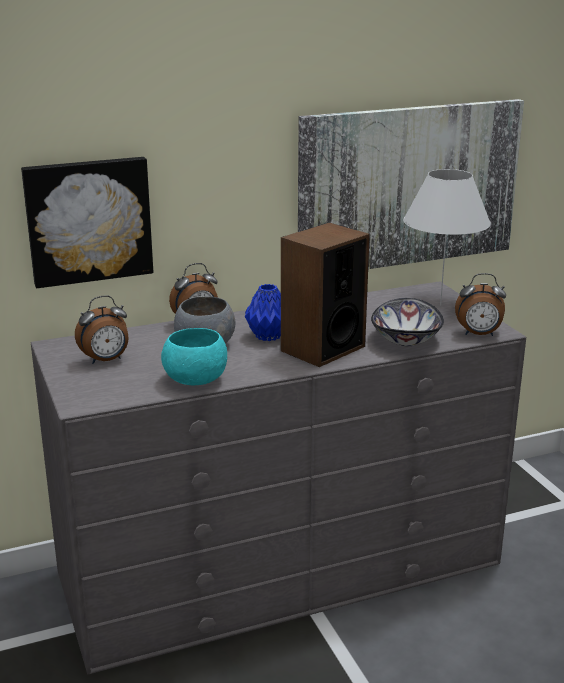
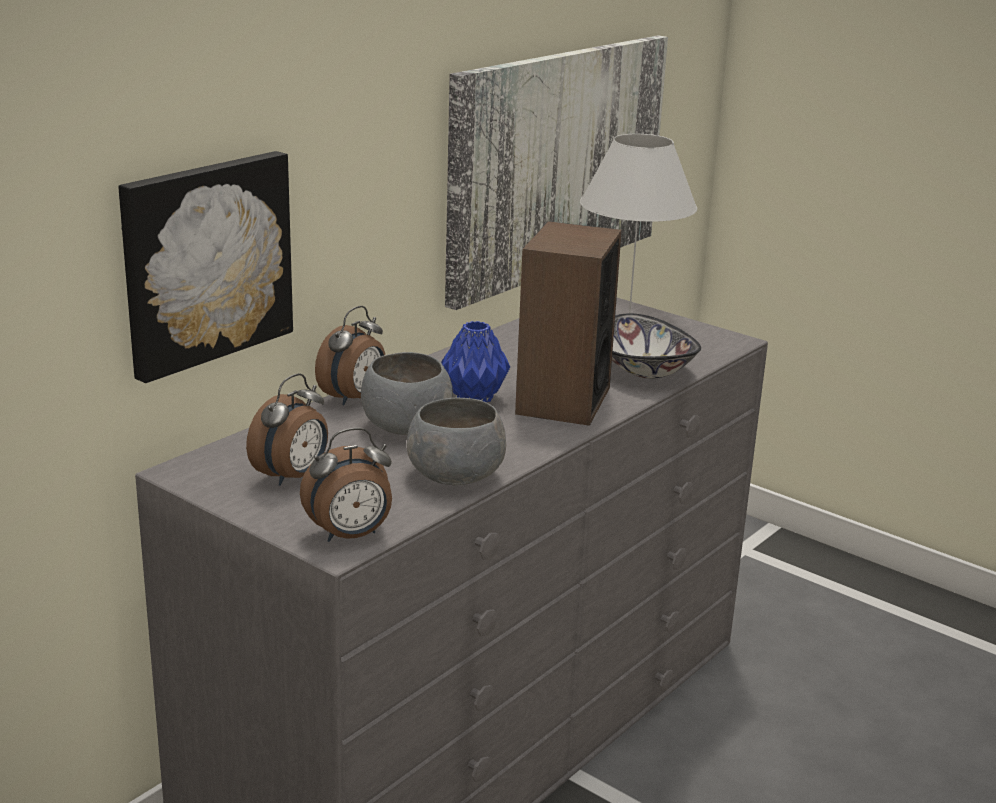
camera: 30 degrees left, 0 degrees up
(195, 379) = (454, 475): turquoise bowl -> grey bowl
(478, 334) = (716, 348): alarm clock -> alarm clock (350, 535)

